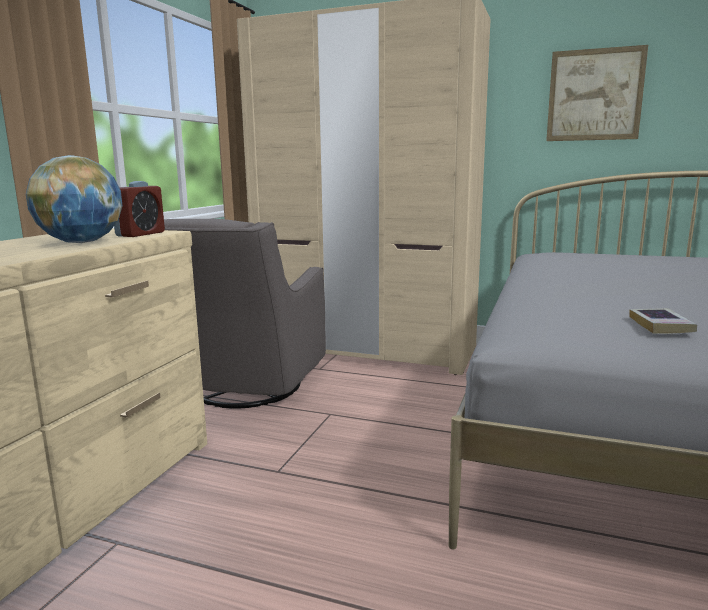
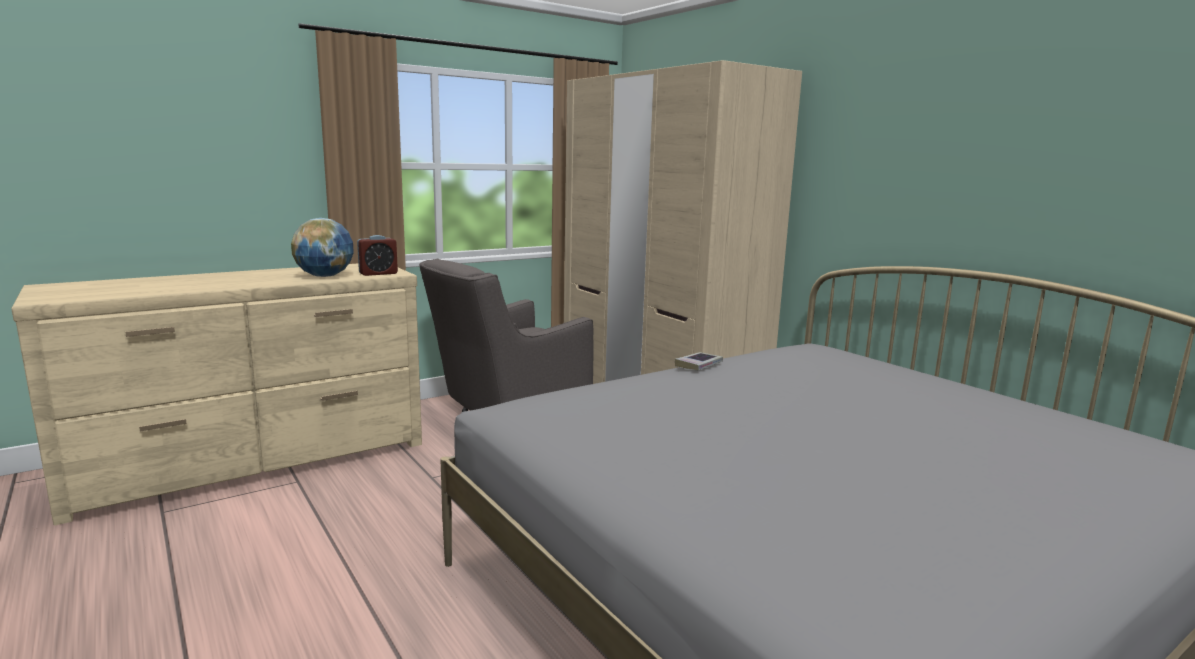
camera: 35 degrees right, 0 degrees up
(594, 95) = (904, 164): picture -> none
(660, 326) = (603, 429): book -> book (698, 365)

